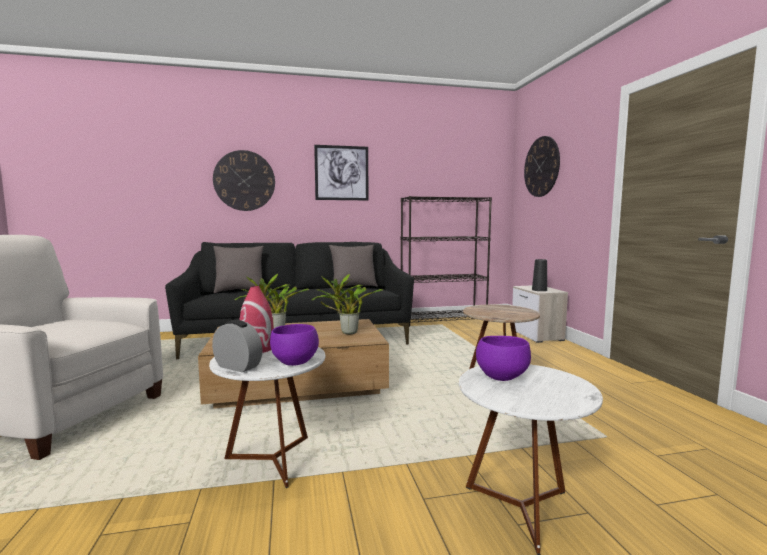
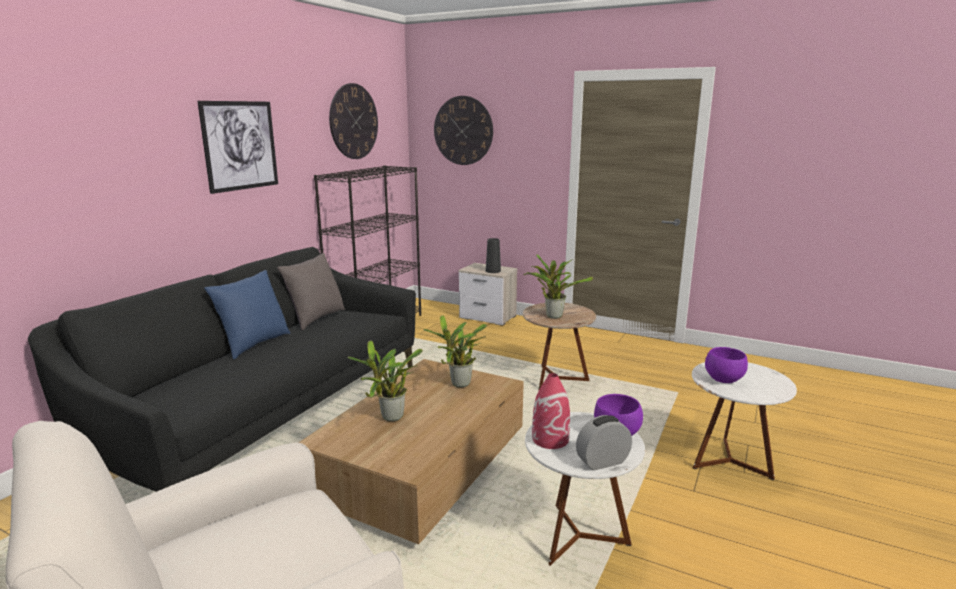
camera: 50 degrees left, 10 degrees up
(239, 291) = (181, 379): grey pillow -> none
(244, 181) = (91, 175): wall clock -> wall clock (353, 121)
(297, 288) = (254, 344): none -> blue pillow
(490, 311) = (552, 315): none -> potted plant

